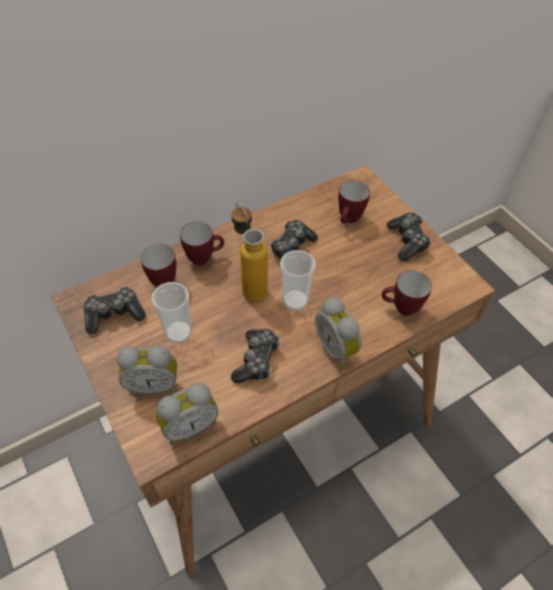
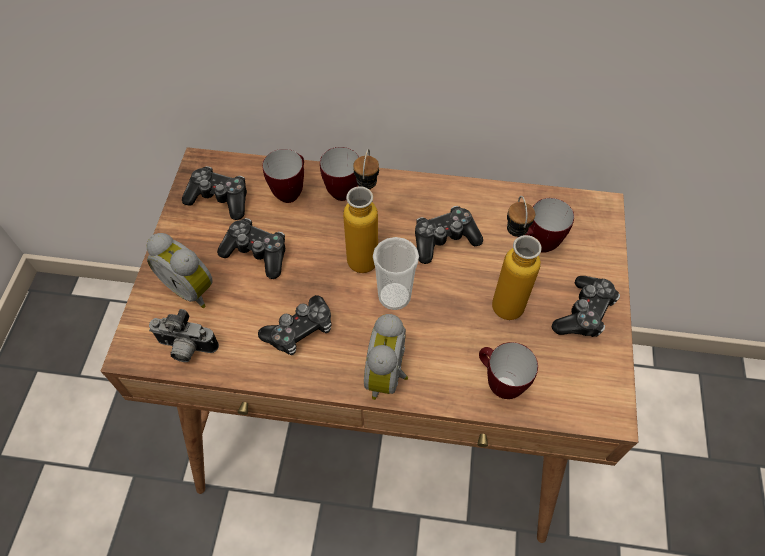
camera: 40 degrees right, 5 degrees up
(178, 332) = (257, 253): cup -> game controller
(189, 426) = (186, 349): alarm clock -> camera
(357, 258) = (505, 295): none -> bottle

